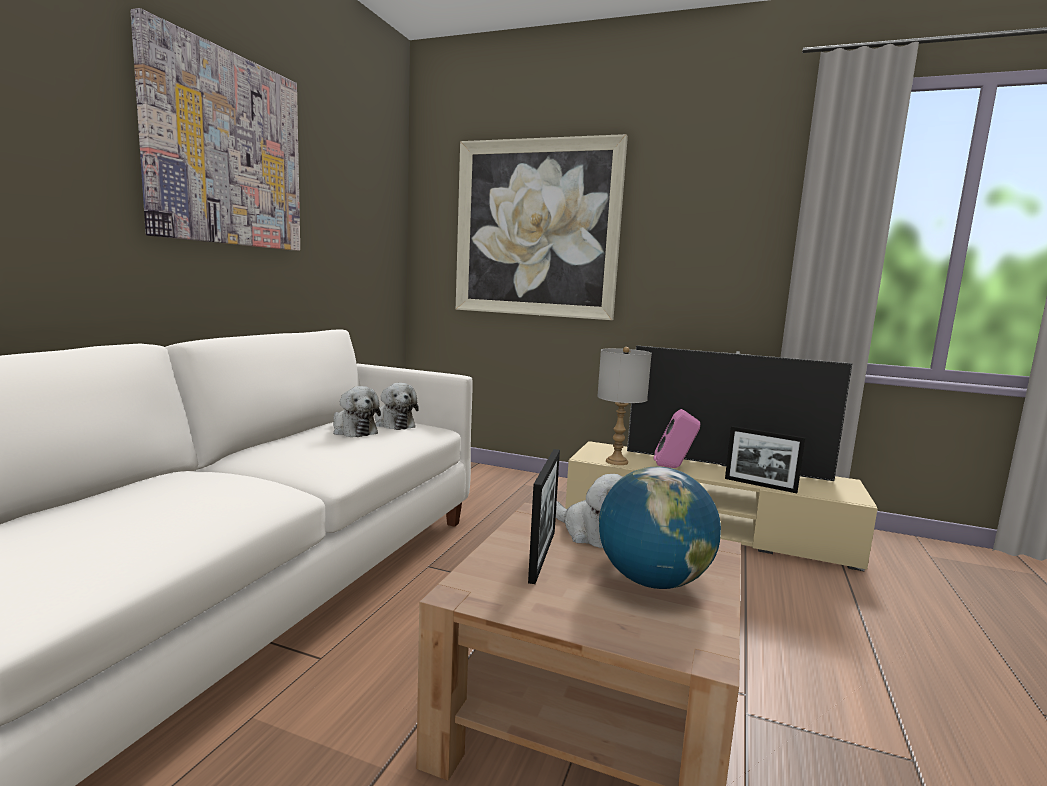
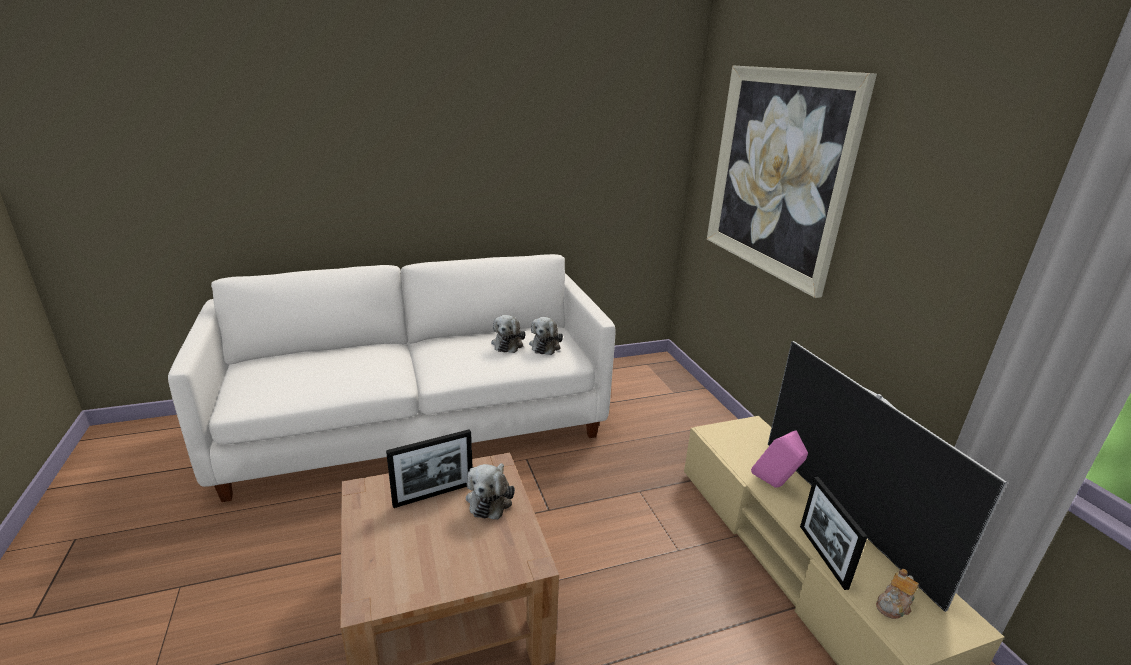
camera: 50 degrees right, 15 degrees up
(225, 150) = (477, 121): picture -> none
(617, 461) = (731, 451): grey table lamp -> none
(652, 580) = (443, 551): globe -> none
(820, 489) = (894, 605): none -> teapot

